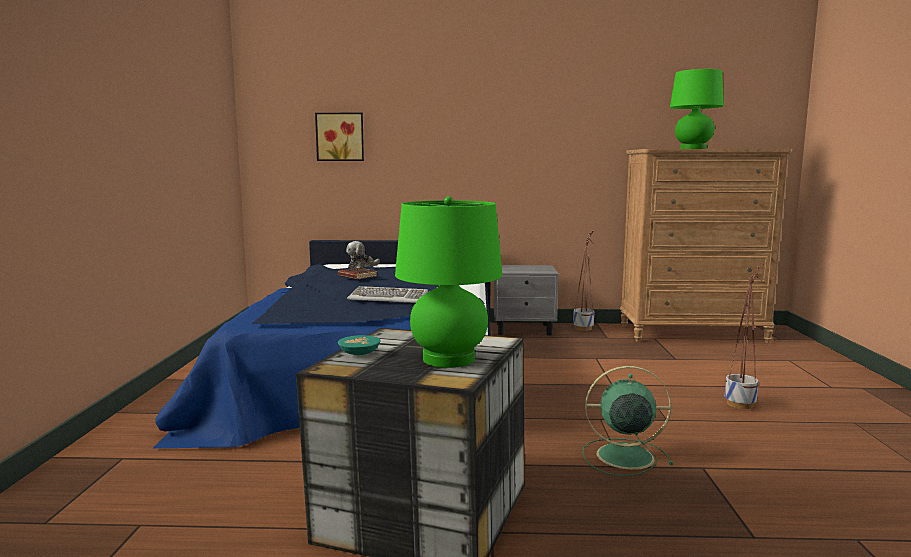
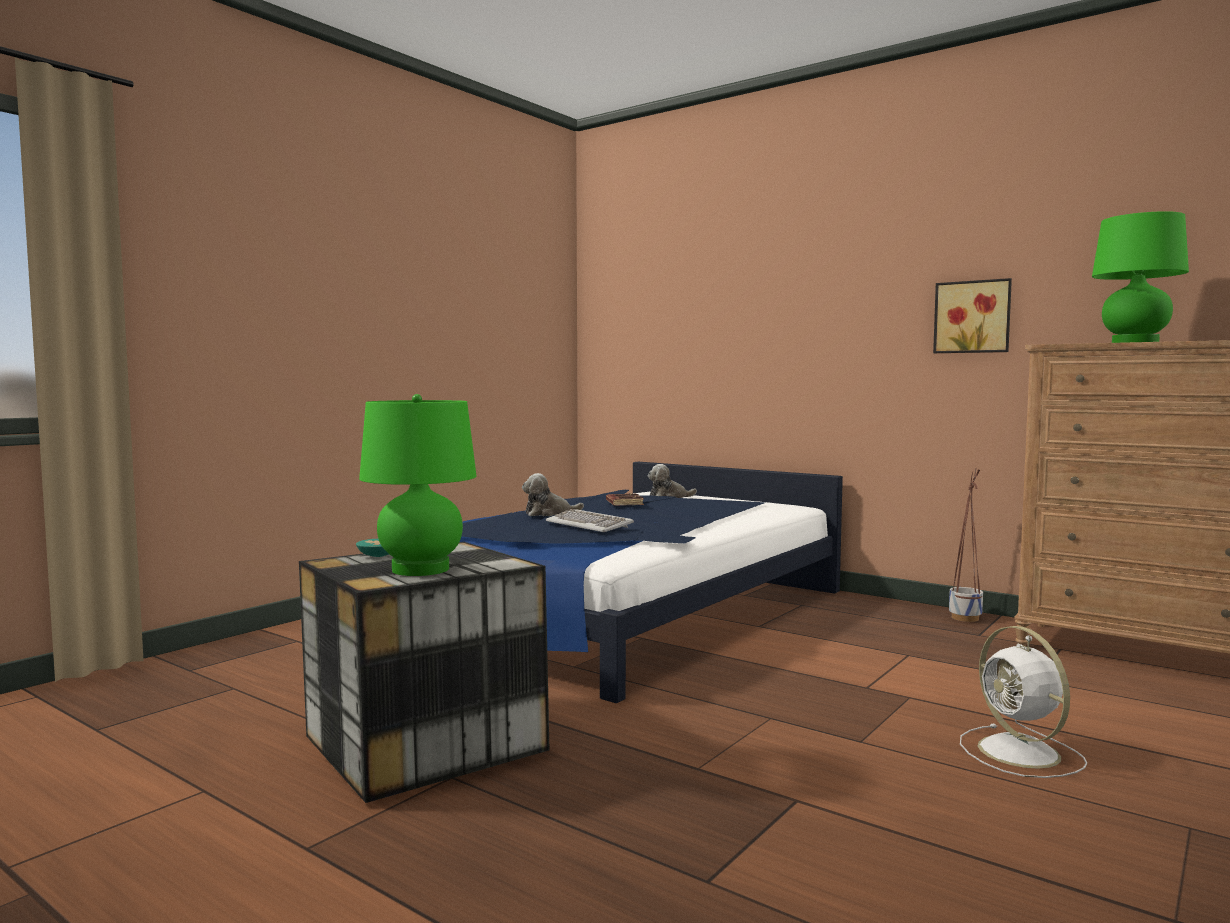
camera: 35 degrees right, 5 degrees down
(325, 292) = (549, 513): none -> plush toy
(340, 137) = (673, 339): picture -> picture (972, 317)
(524, 329) = (873, 606): grey nightstand -> none
(622, 456) = (717, 759): green fan -> none
(740, 404) = (1021, 753): planter -> white fan

